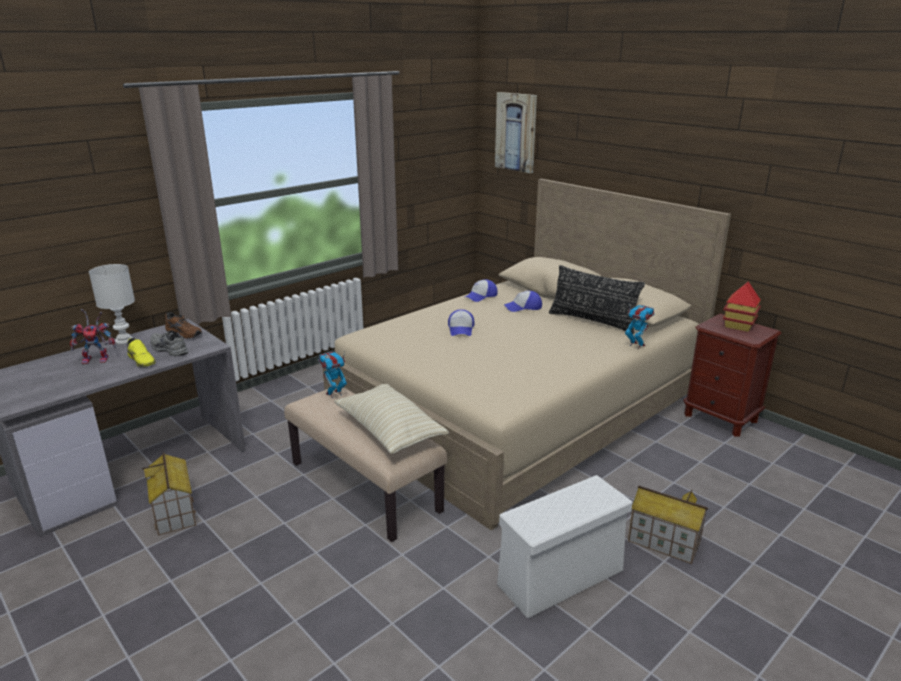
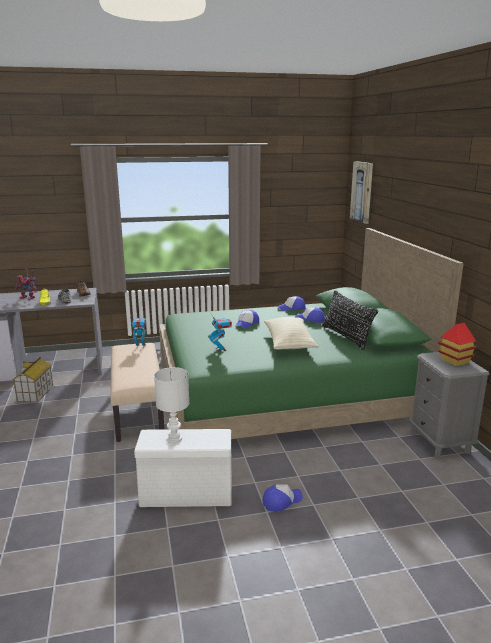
camera: 30 degrees right, 5 degrees down
(125, 340) = (52, 292): white table lamp -> white table lamp (175, 438)
(389, 431) = (141, 371): beige pillow -> beige pillow (289, 343)
(519, 408) = (287, 394): beige bed -> green bed
(636, 345) = (354, 357): toy robot -> toy robot (220, 349)
(663, 541) = (281, 501): toy house -> cap
(720, 418) = (440, 442): brown nightstand -> grey nightstand

